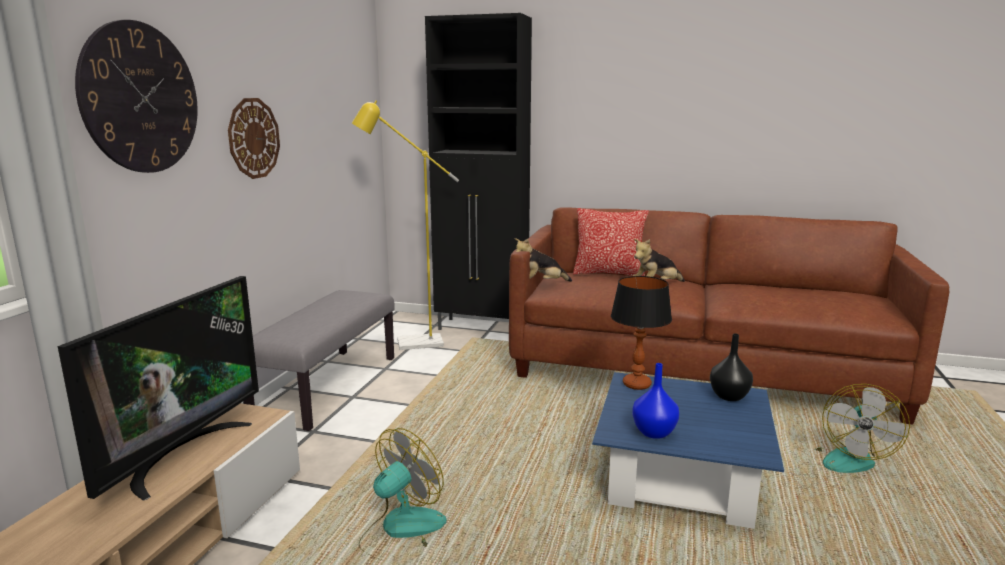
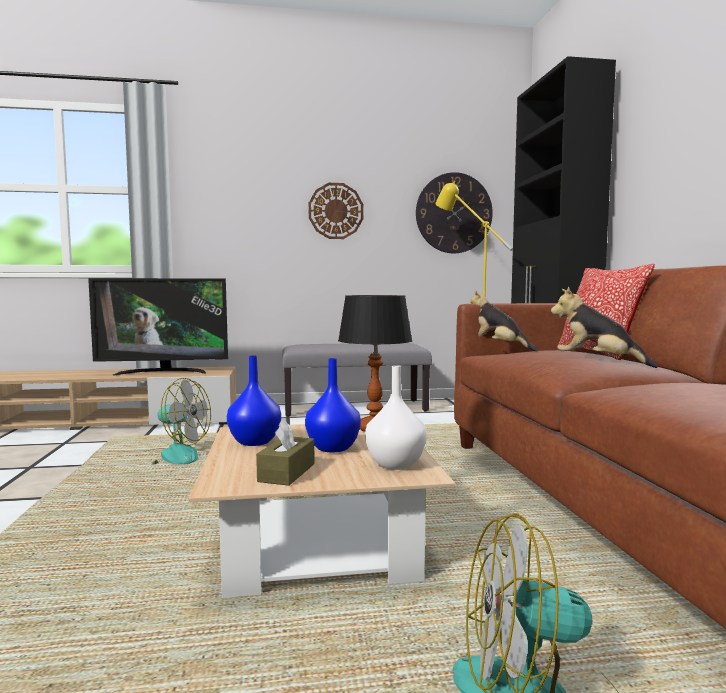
camera: 65 degrees right, 10 degrees down
(140, 98) = (237, 179): wall clock -> wall clock (454, 213)
(680, 479) = (318, 543): blue coffee table -> beige coffee table
(683, 407) = (334, 448): none -> blue vase
(730, 396) = (395, 465): black vase -> white vase
(738, 431) = (287, 472): none -> brown tissue box

